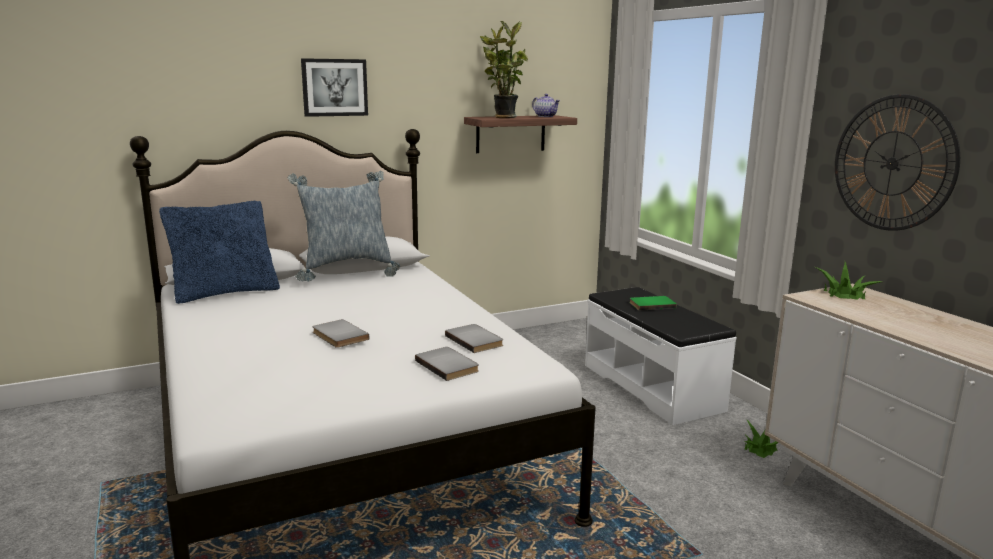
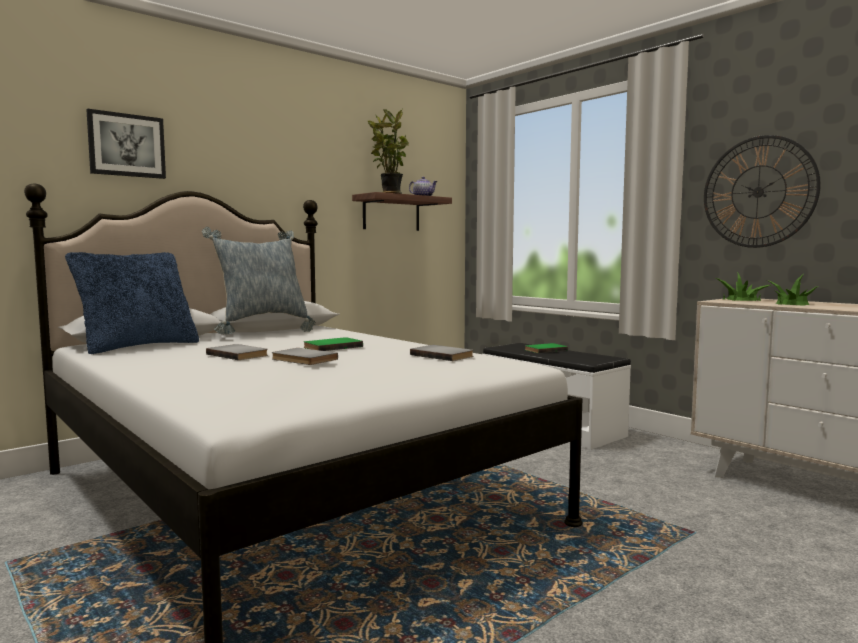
camera: 15 degrees left, 10 degrees down
(334, 87) = (236, 155): picture -> picture (126, 145)
(386, 312) = (332, 347): none -> green book
(448, 365) = (439, 368): grey book -> grey book (239, 354)
(761, 448) = (676, 456): potted plant -> potted plant (792, 303)

